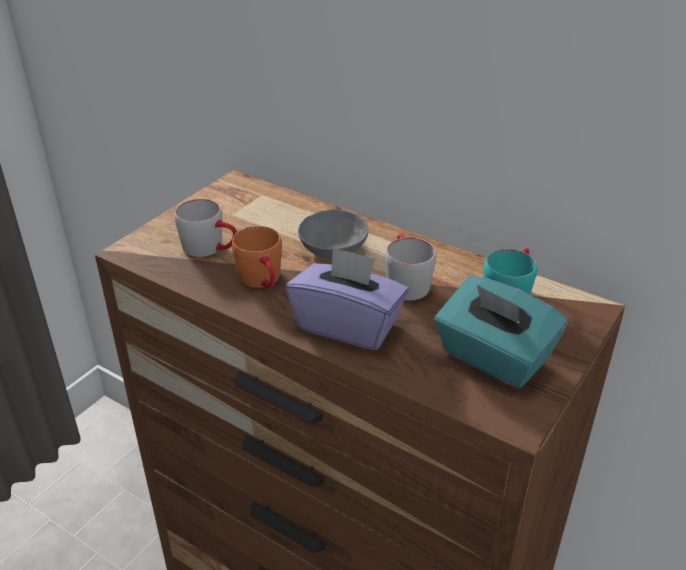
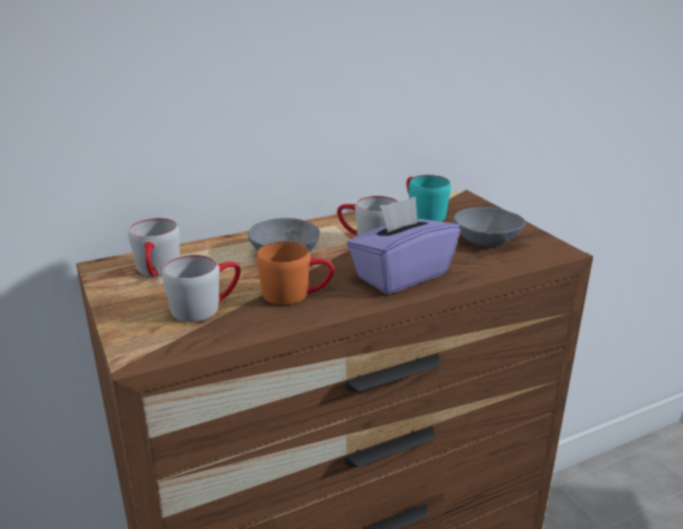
camera: 60 degrees left, 10 degrees down
(246, 206) = (157, 272): none -> grey mug
(493, 358) = (487, 238): turquoise tissue box -> grey bowl

